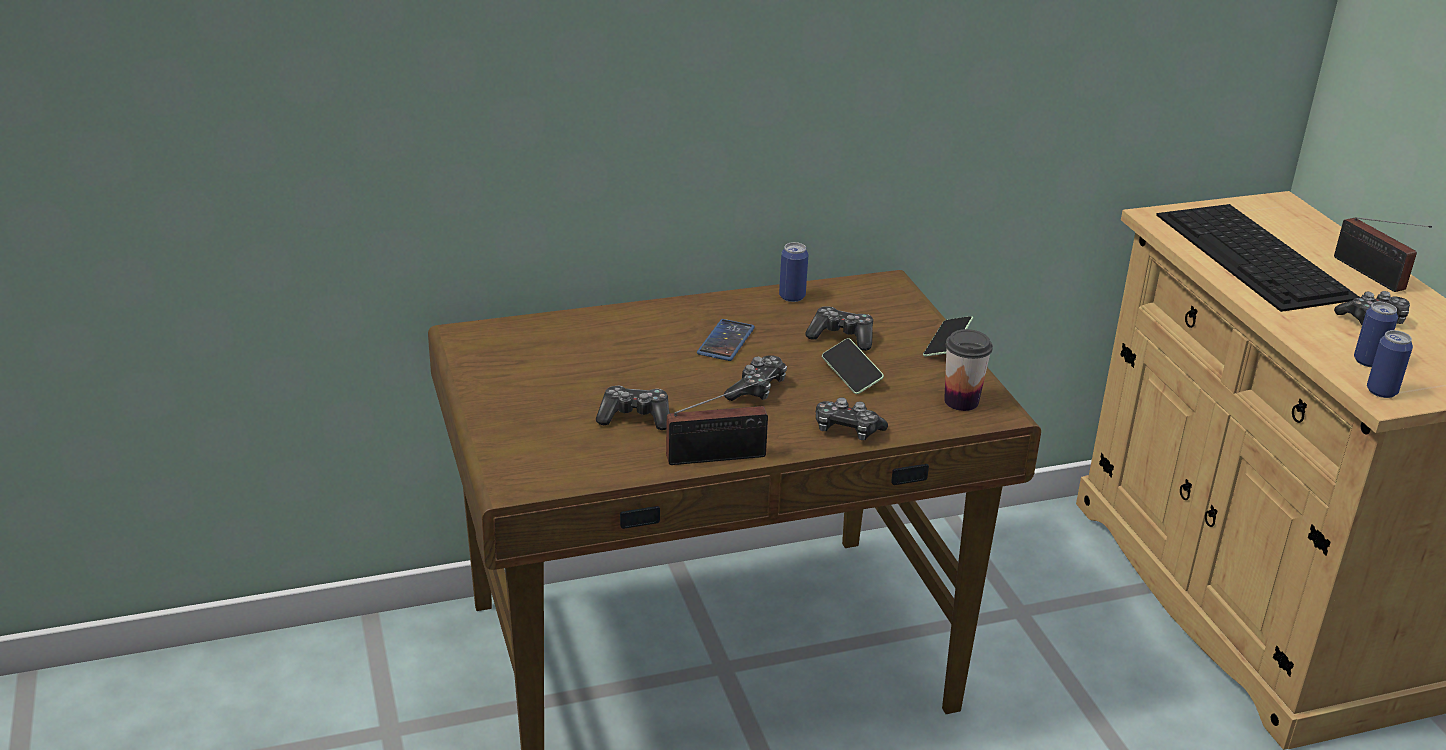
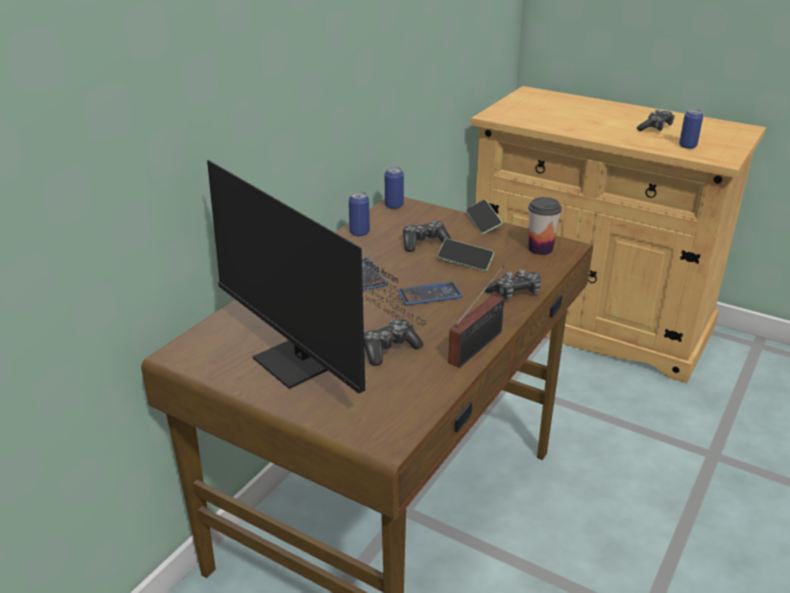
camera: 40 degrees left, 0 degrees up
(539, 394) = (302, 367): none -> monitor
(757, 389) = (429, 294): game controller -> phone
(1255, 256) = (564, 118): keyboard -> none
(1371, 275) = (620, 110): radio -> none
(1381, 391) = (716, 157): can -> can (394, 205)

